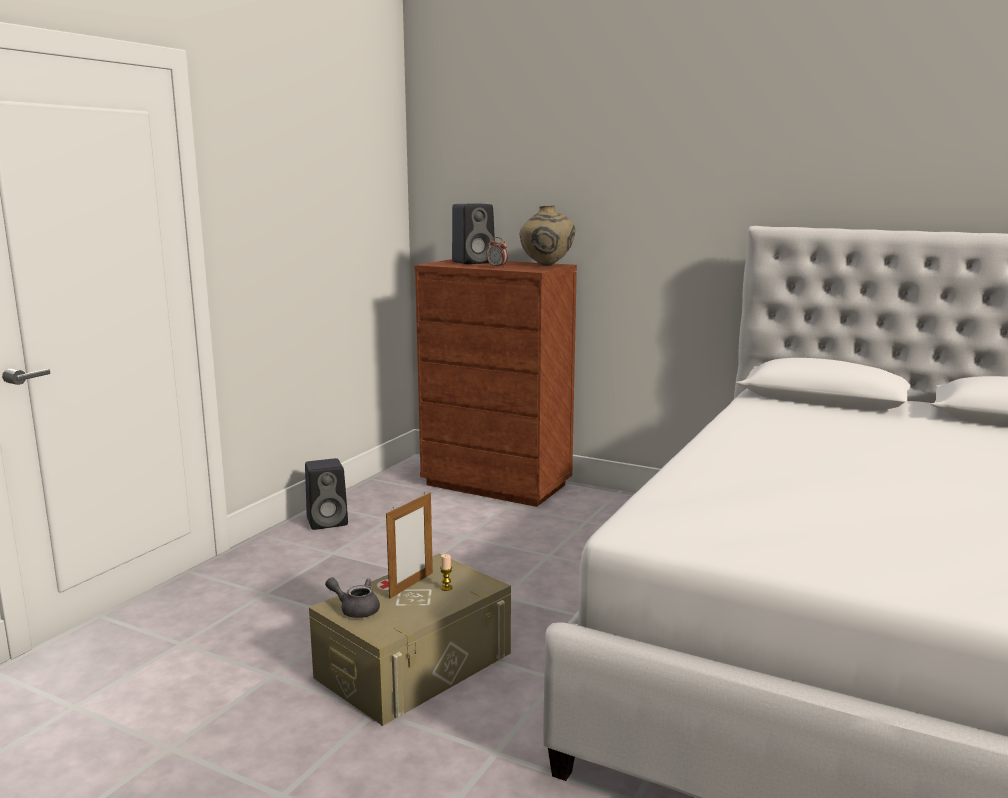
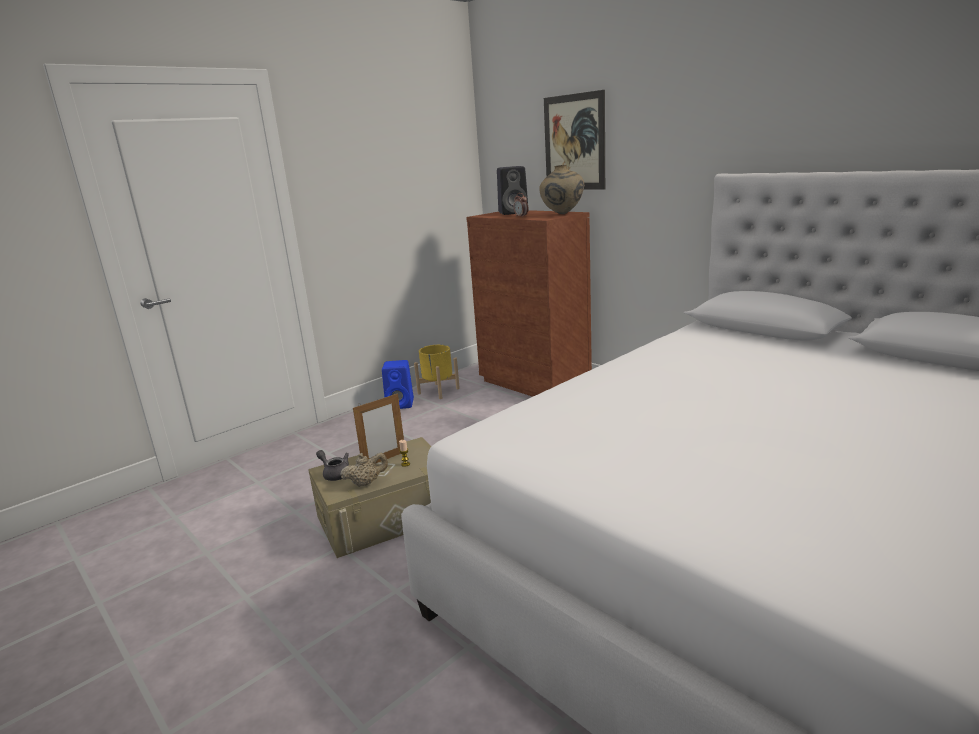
camera: 20 degrees right, 5 degrees up
(328, 521) = (401, 404): black speaker -> blue speaker
(371, 501) = (438, 391): none -> yellow planter
(412, 615) = (366, 483): none -> beige teapot
(556, 179) = (574, 142): none -> picture

